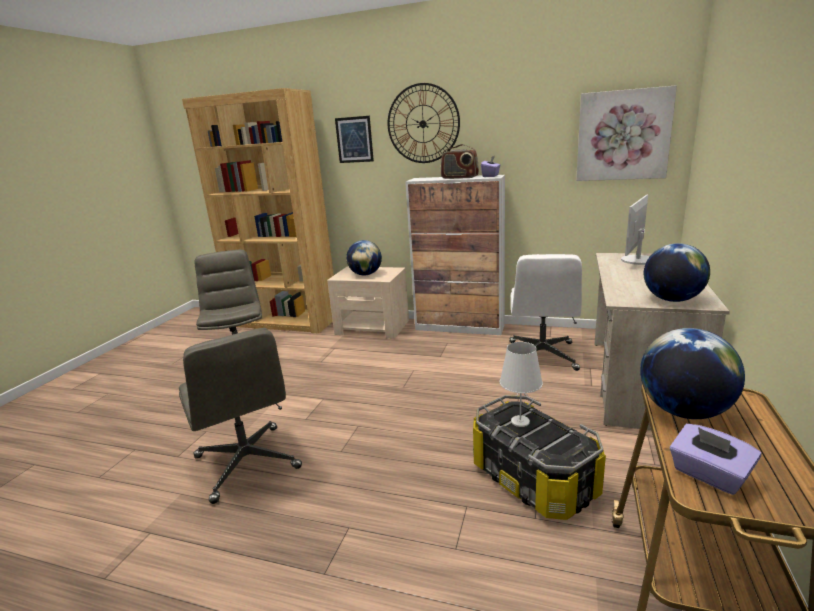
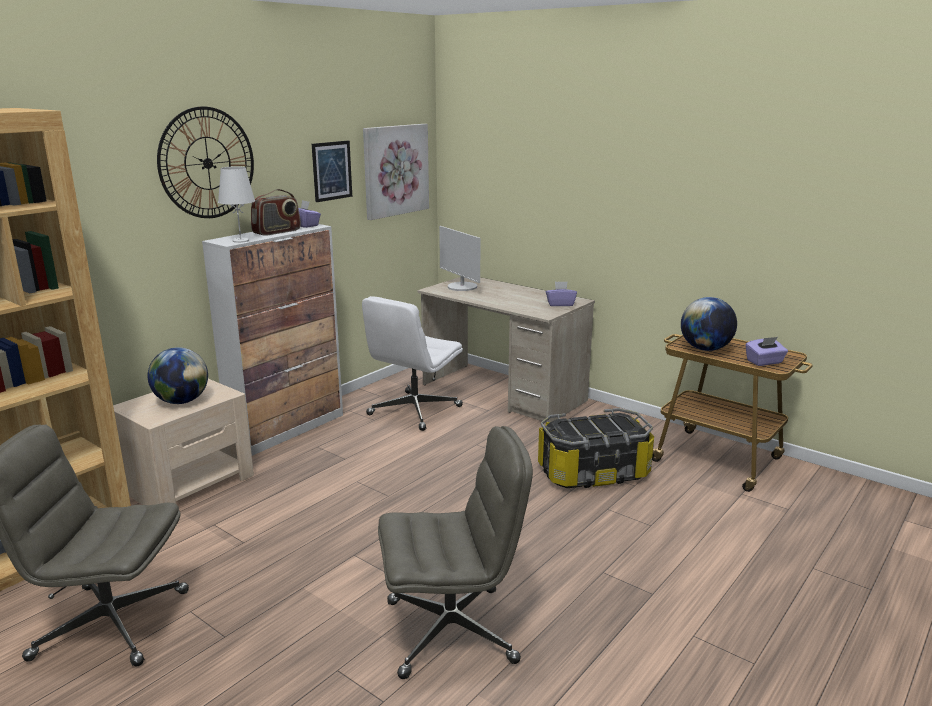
camera: 70 degrees left, 0 degrees up
(354, 139) = (102, 191): picture -> picture (332, 171)
(519, 421) = (582, 428): white table lamp -> white table lamp (240, 241)
(542, 356) = (414, 411): white office chair -> white office chair turned 90 degrees clockwise
(672, 300) = (560, 304): globe -> purple tissue box

